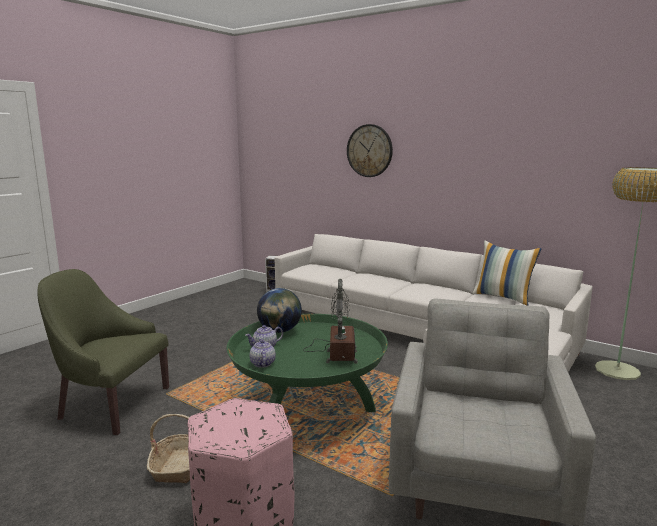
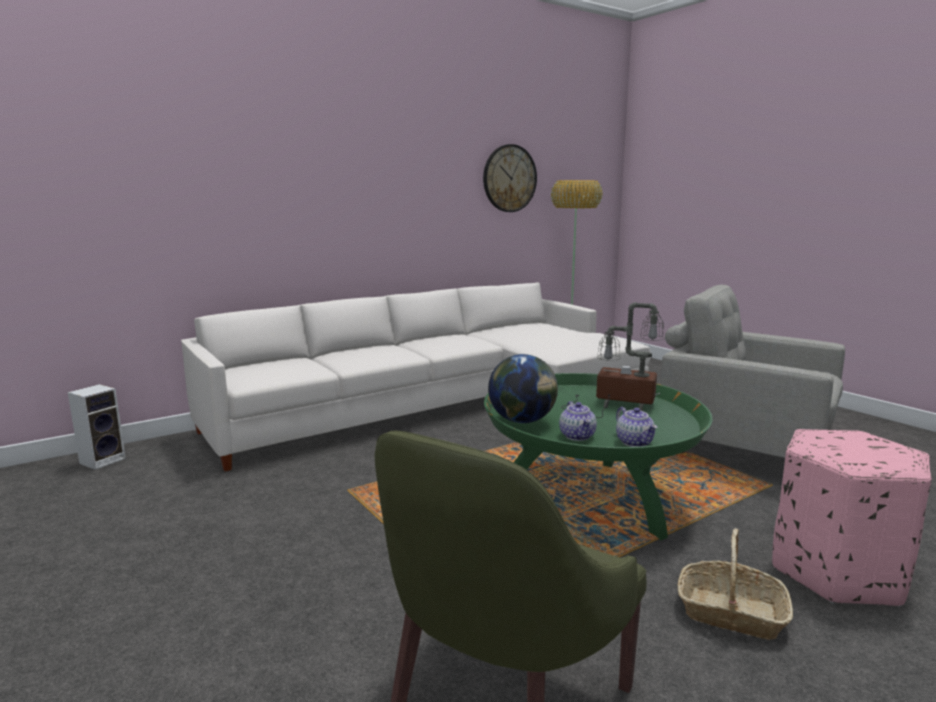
camera: 70 degrees left, 0 degrees up
(262, 363) = (635, 442): teapot -> teapot turned 120 degrees counterclockwise
(369, 150) = (269, 163): wall clock -> wall clock (509, 178)
(503, 297) = (498, 327): pillow -> none

